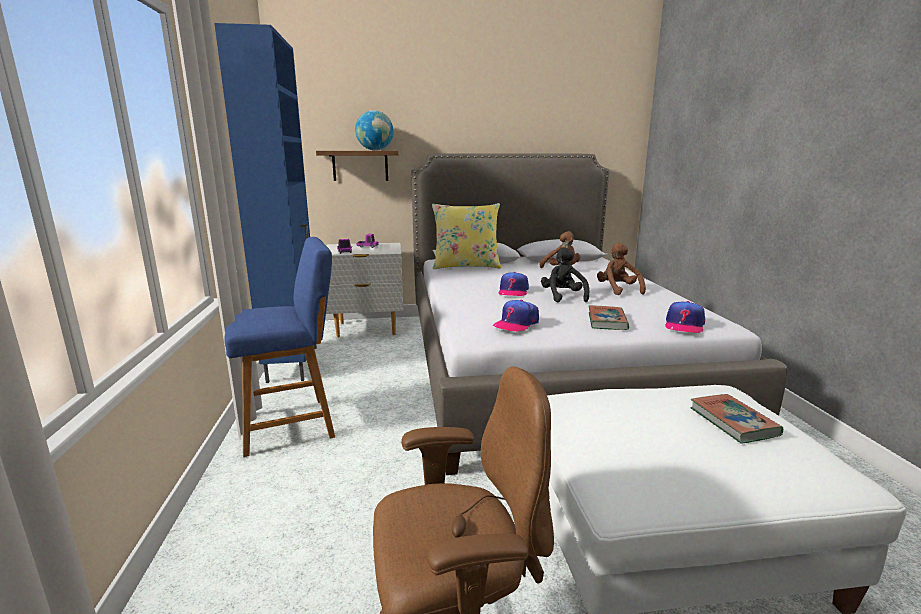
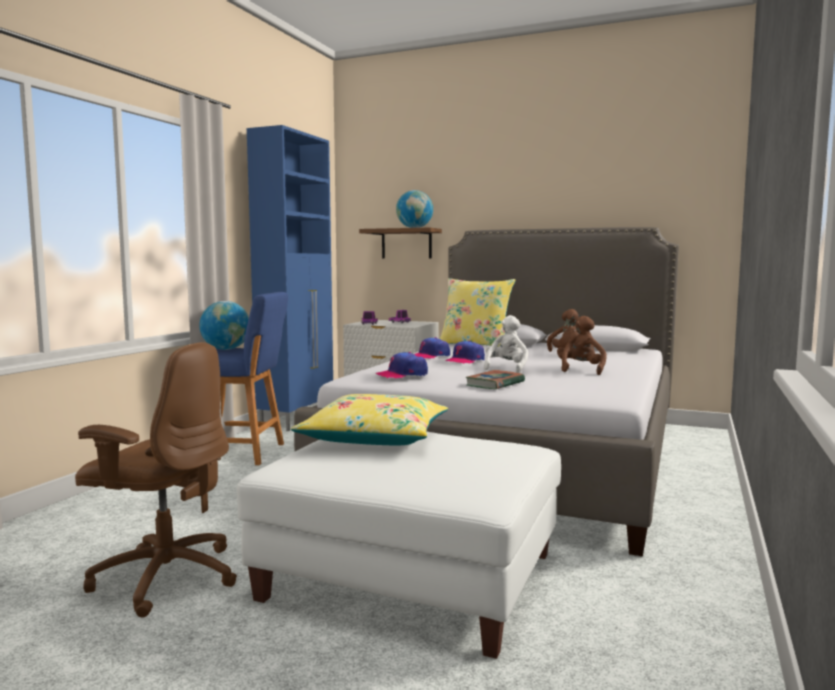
camera: 30 degrees right, 10 degrees down
(265, 314) = (226, 349): none -> globe
(563, 297) = (506, 369): black plush toy -> white plush toy
(607, 414) = (375, 437): none -> yellow pillow
(684, 325) = (566, 393): cap -> cap (430, 356)
(733, 422) = (464, 456): book -> none

